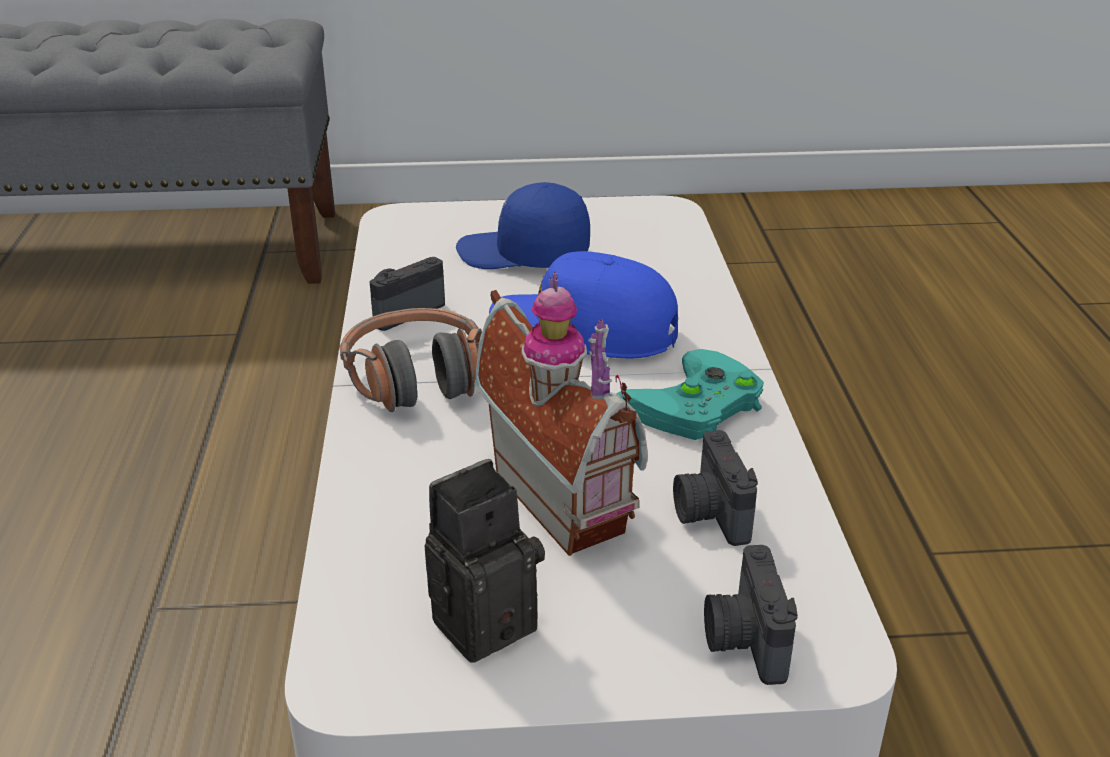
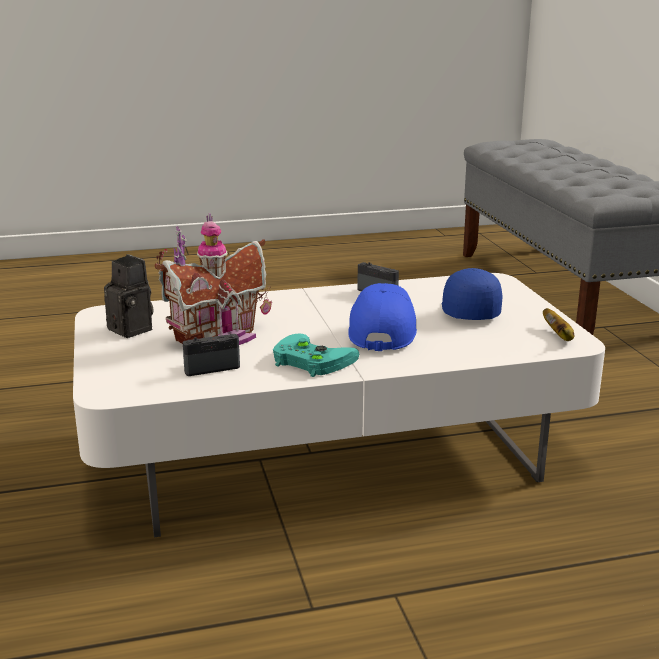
camera: 80 degrees right, 10 degrees down
(416, 378) = (314, 301): headphones -> none
(639, 214) = (559, 336): none -> banana
(743, 640) = (116, 376): camera -> none

